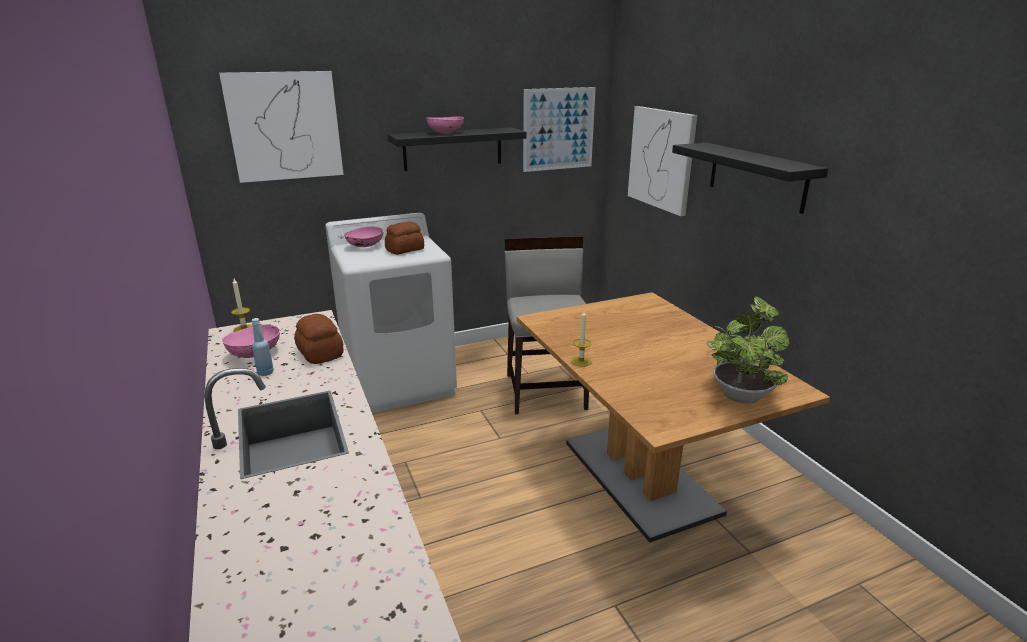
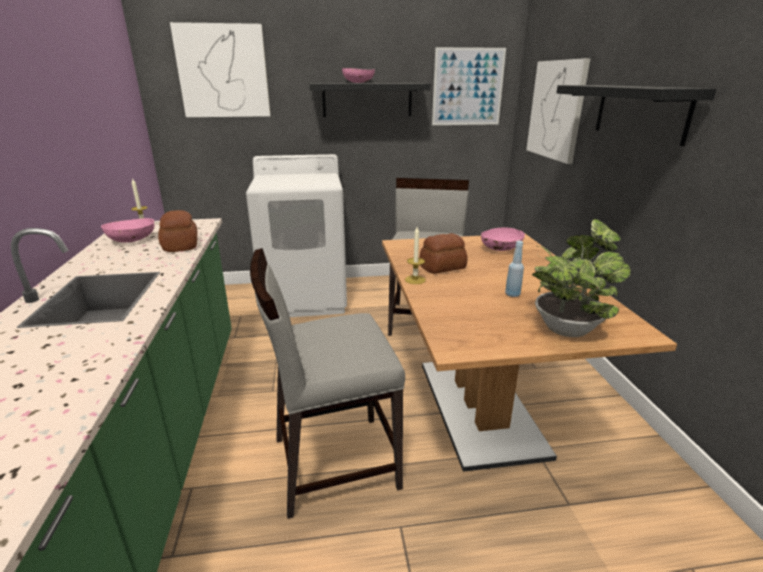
camera: 15 degrees right, 0 degrees up
(265, 372) = (125, 254): blue bottle -> blue bottle (512, 294)
(365, 246) = (279, 176): pink bowl -> pink bowl (500, 249)
(405, 249) = (308, 180): bread -> bread (443, 267)
(523, 559) = (333, 462): none -> grey chair

